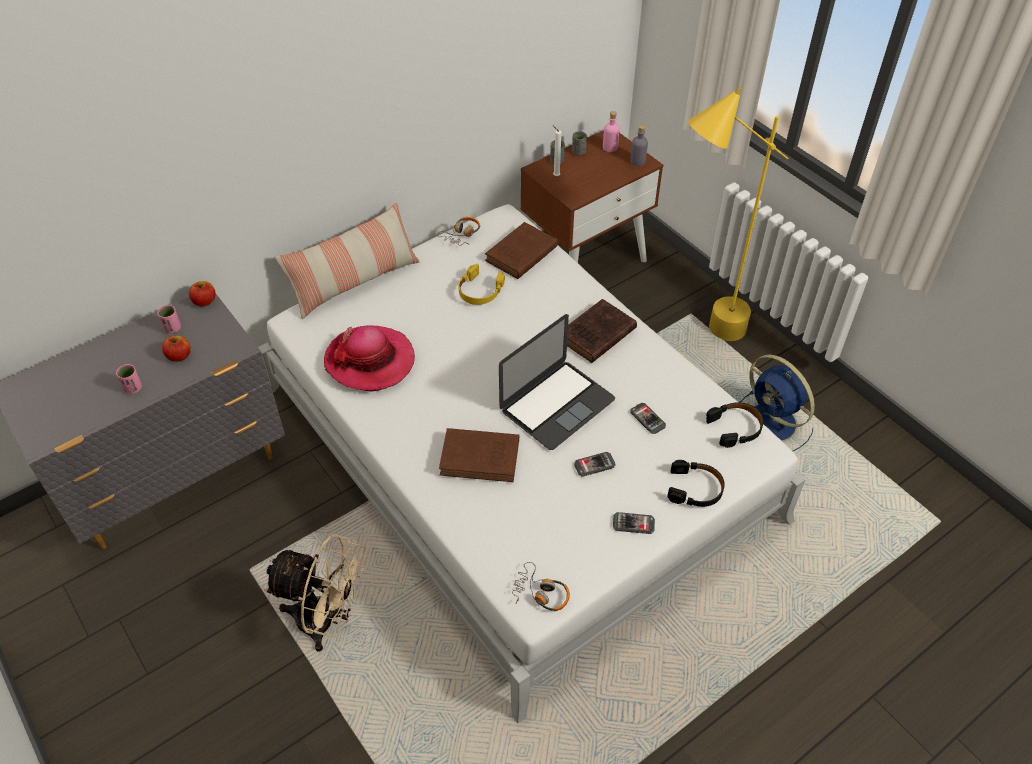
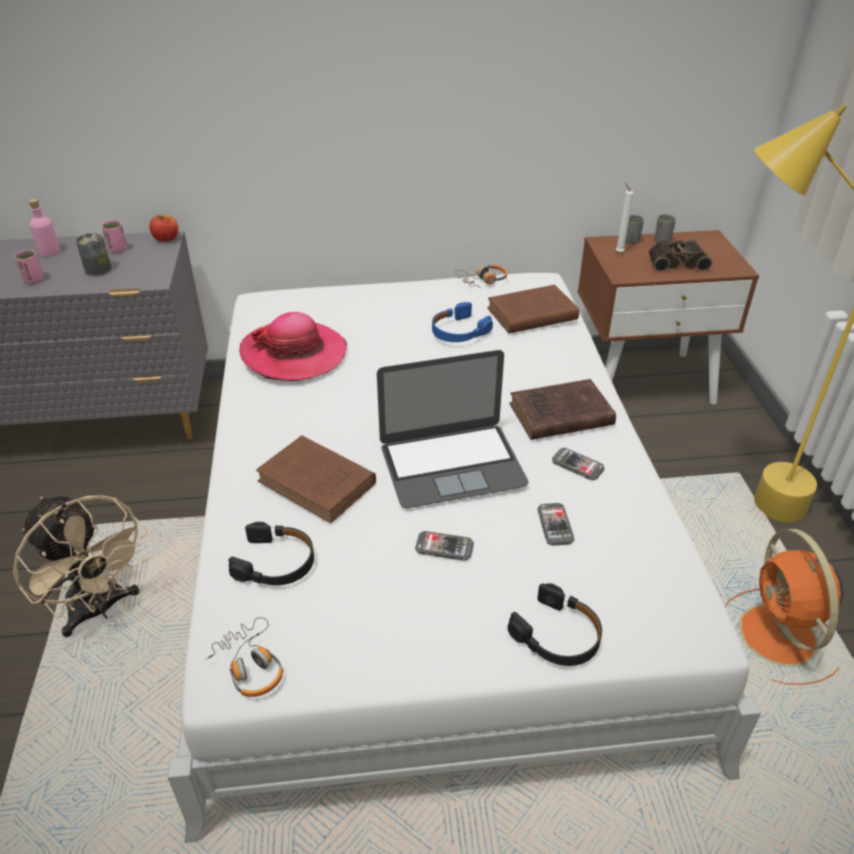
camera: 30 degrees right, 10 degrees down
(179, 356) = (98, 270): apple -> can
(354, 282) = (343, 288): pillow -> none
(480, 291) = (458, 331): yellow headphones -> blue headphones
(601, 171) = (676, 261): none -> binoculars
(610, 147) = (703, 245): pink bottle -> pink bottle (49, 252)
(633, 524) = (438, 639): phone -> phone (577, 465)
(637, 161) = (728, 265): grey bottle -> none
(735, 428) = (672, 584): black headphones -> black headphones (276, 562)
(773, 424) = (779, 638): blue fan -> orange fan

